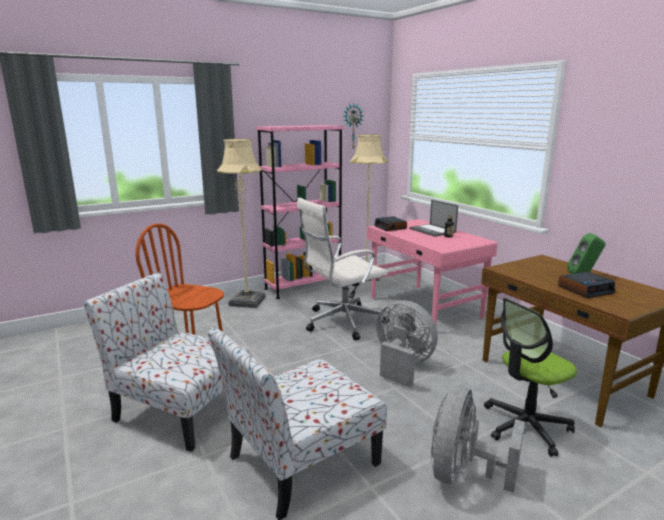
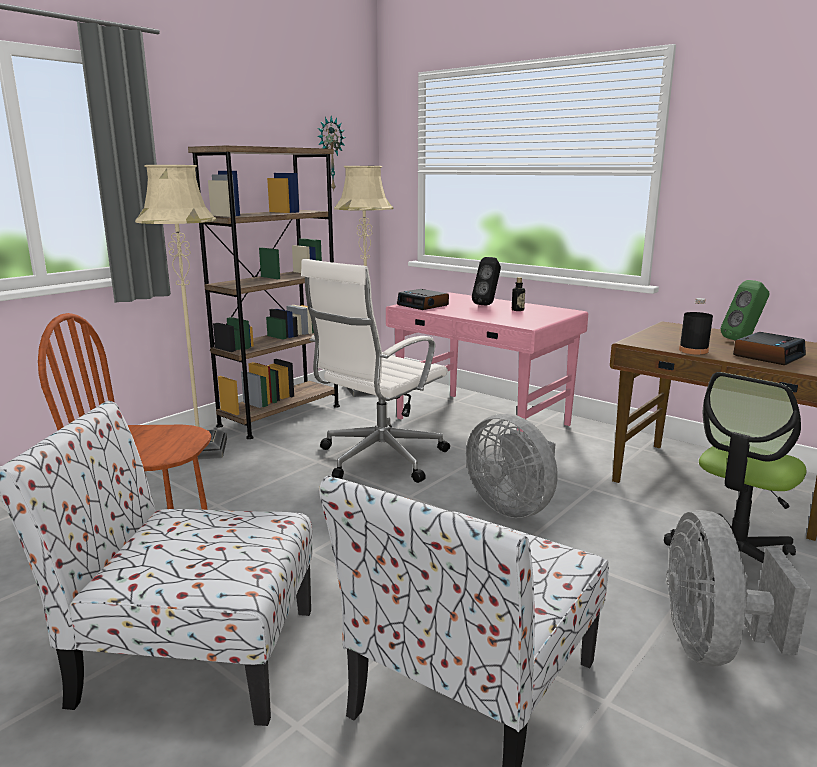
camera: 20 degrees left, 0 degrees up
(303, 287) = (280, 416): pink bookcase -> brown bookcase
(402, 365) = (513, 507): grey fan -> grey fan turned 150 degrees counterclockwise
(433, 230) = (487, 305): laptop -> black speaker
(533, 279) = (693, 350): none -> black bottle

